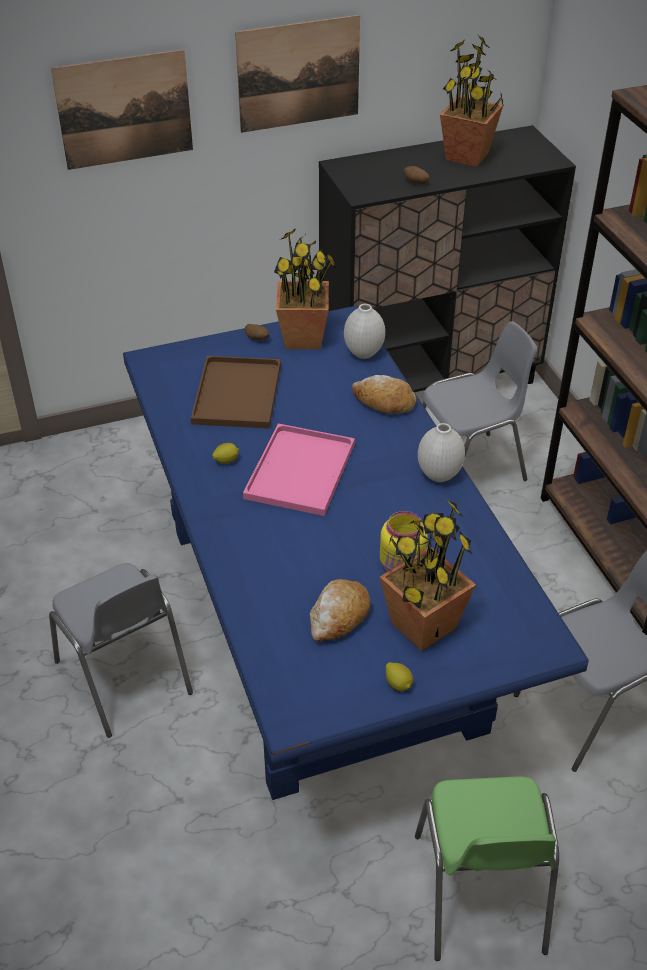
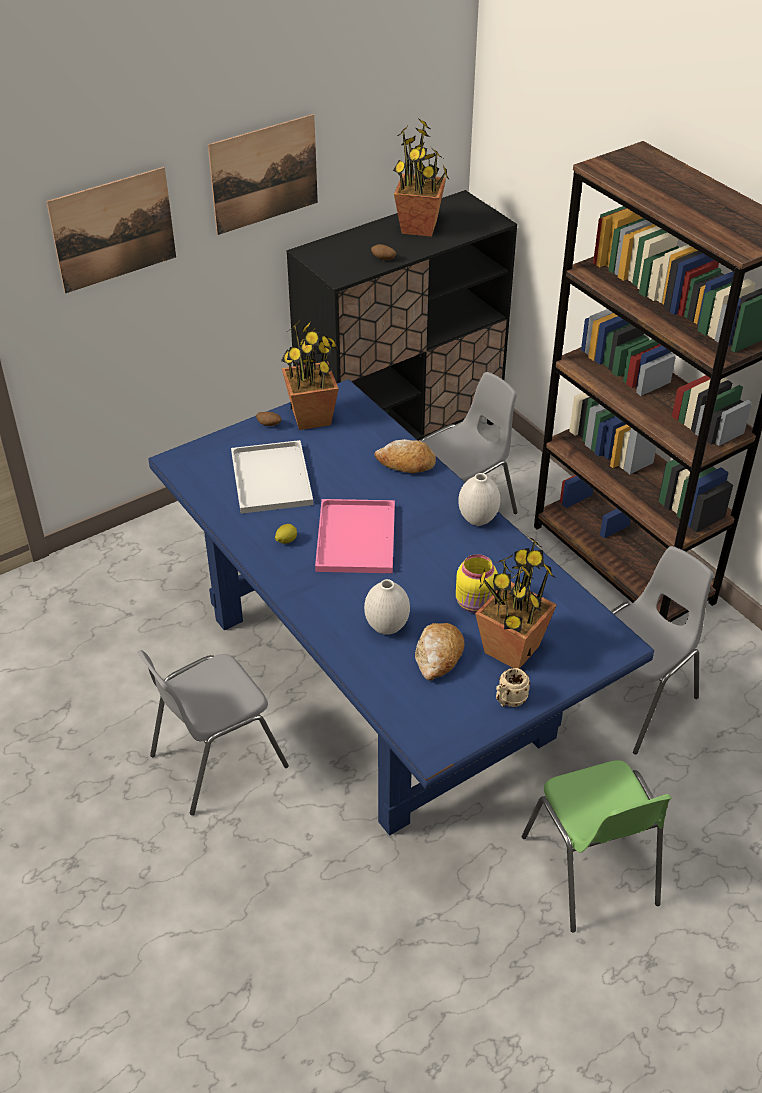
camera: 15 degrees left, 0 degrees up
(124, 678) = (216, 760): grey chair -> grey chair turned 105 degrees clockwise
(236, 392) = (270, 477): brown tray -> white tray
(363, 354) = (371, 423): white vase -> white vase (387, 628)
(398, 684) = (509, 701): lemon -> beige mug

